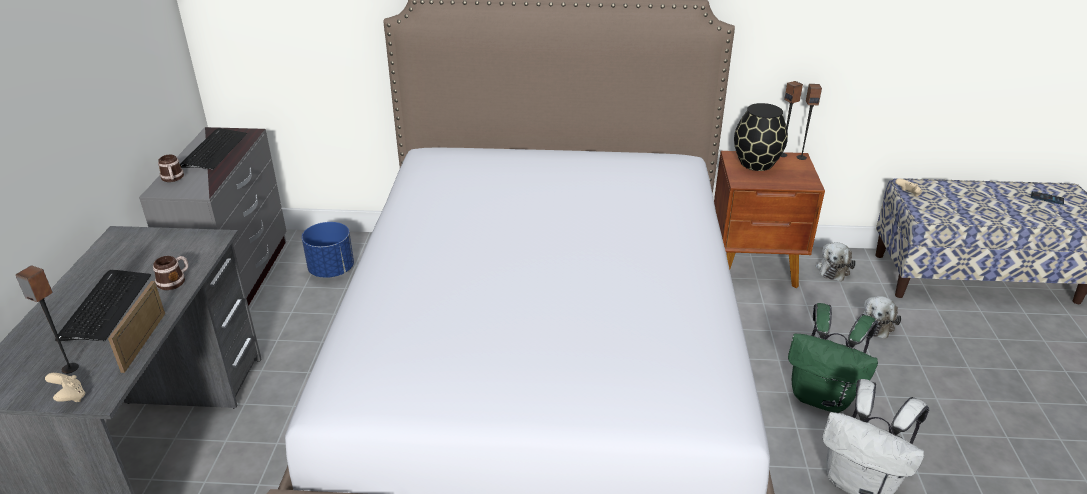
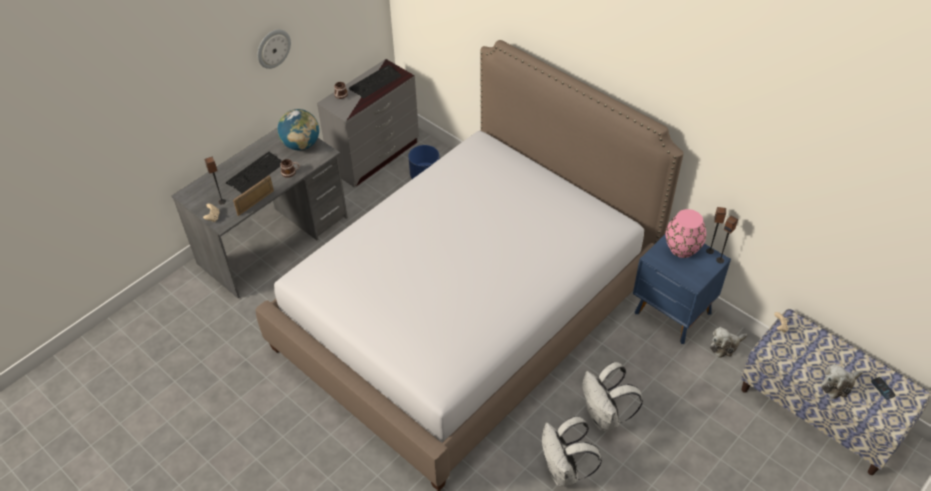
camera: 40 degrees right, 15 degrees up
(52, 88) = (273, 48): none -> wall clock
(161, 245) = (301, 145): none -> globe
(755, 267) = (672, 314): brown nightstand -> blue nightstand
(757, 163) = (682, 249): black vase -> pink vase
(822, 397) = (604, 417): green backpack -> white backpack
(875, 324) = (700, 397): plush toy -> plush toy (838, 385)

